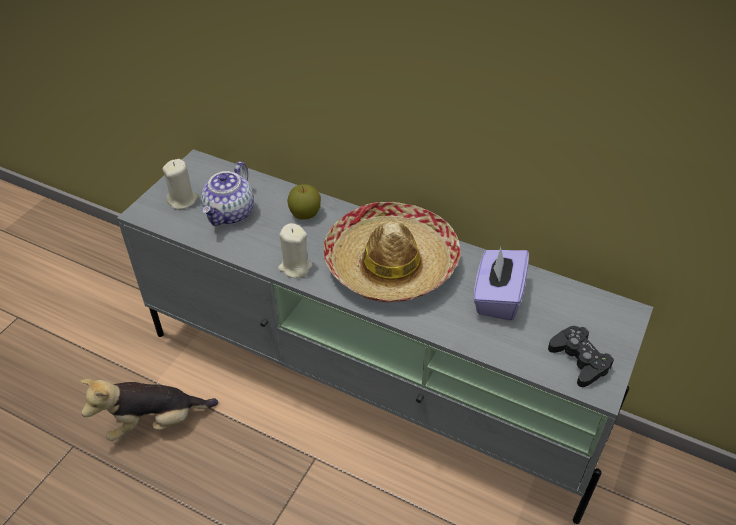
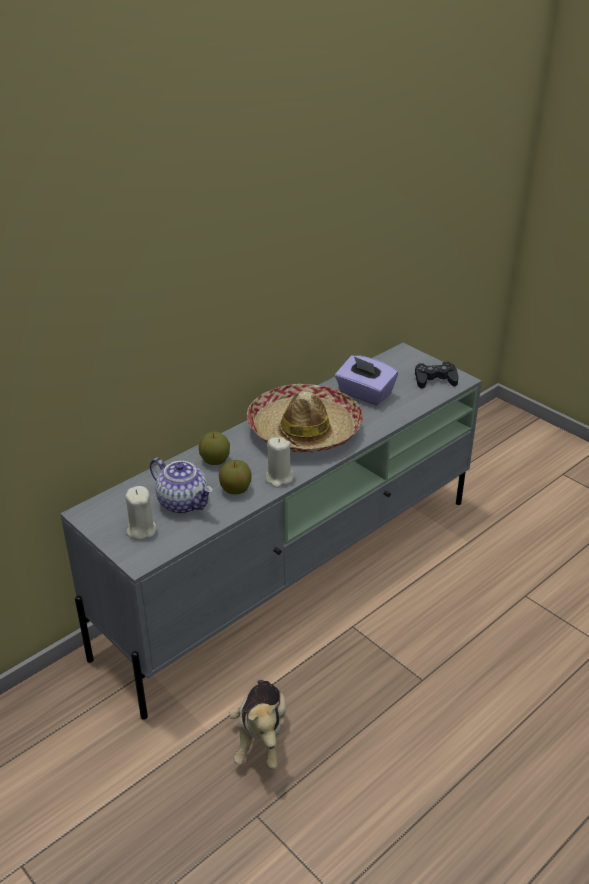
camera: 70 degrees left, 10 degrees down
(263, 241) = (235, 490): none -> apple

